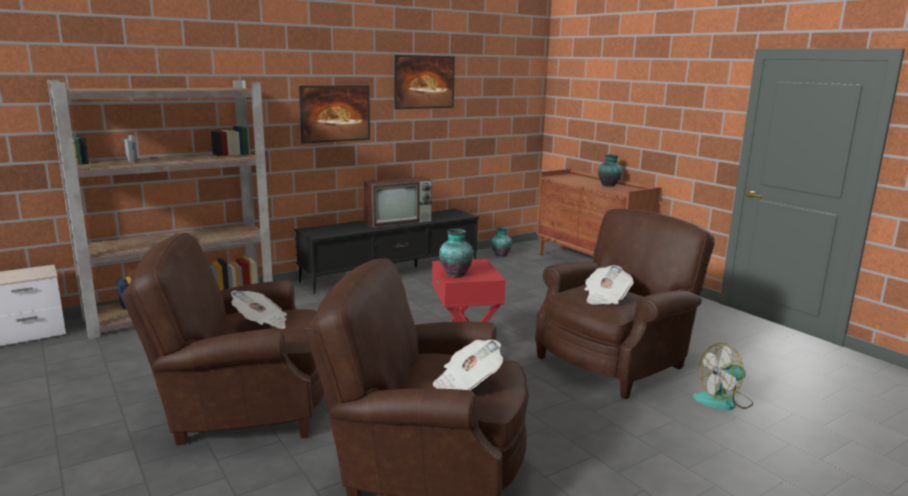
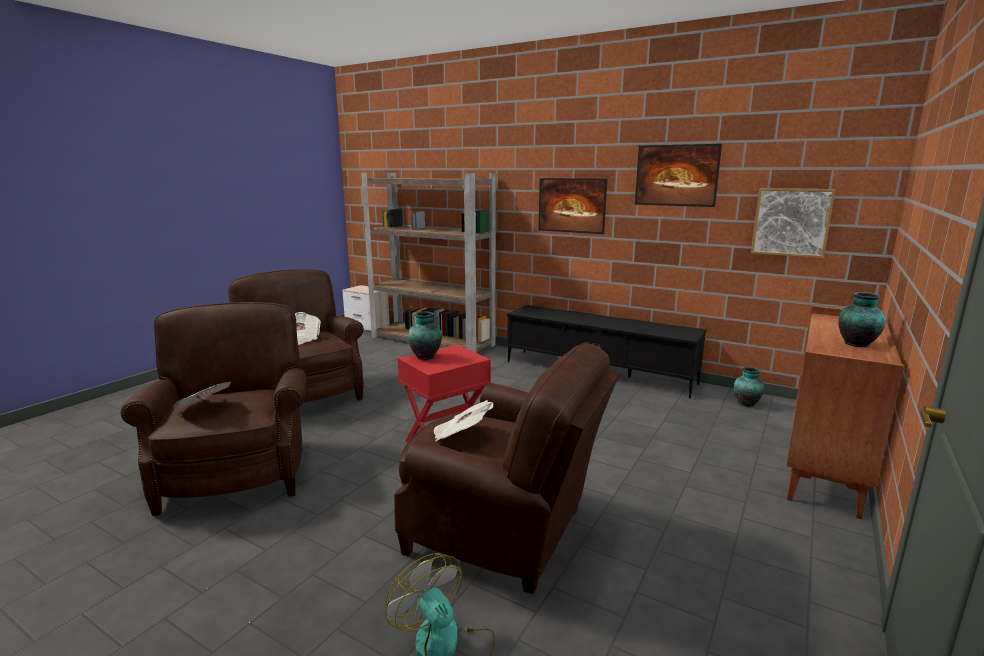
camera: 65 degrees right, 0 degrees up
(399, 221) = (608, 322): television -> none
(497, 116) = (791, 222): none -> picture

